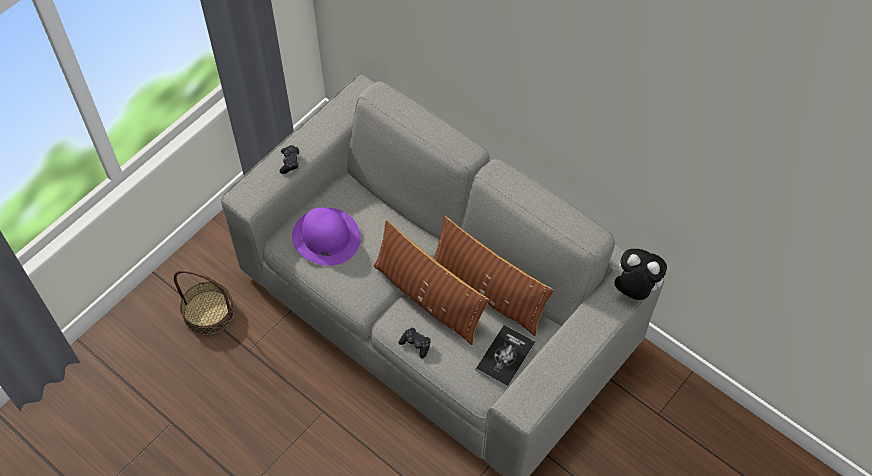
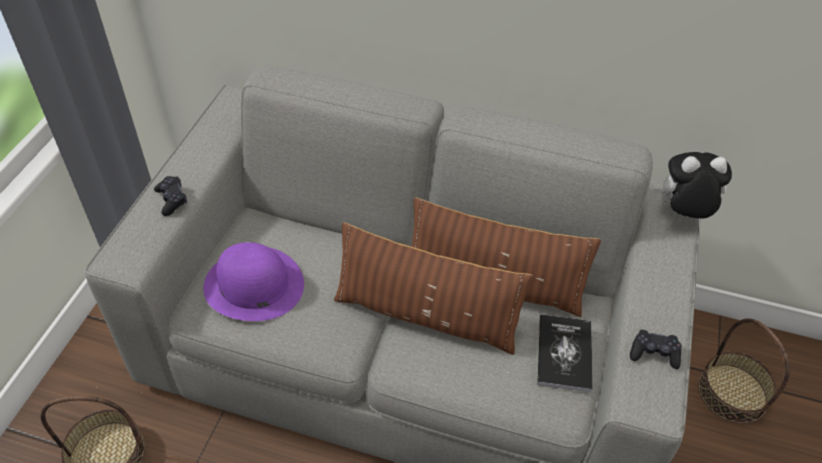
camera: 25 degrees left, 10 degrees down
(416, 344) = (441, 380): black game controller -> black game controller (654, 353)
(660, 431) = (732, 393): none -> basket

